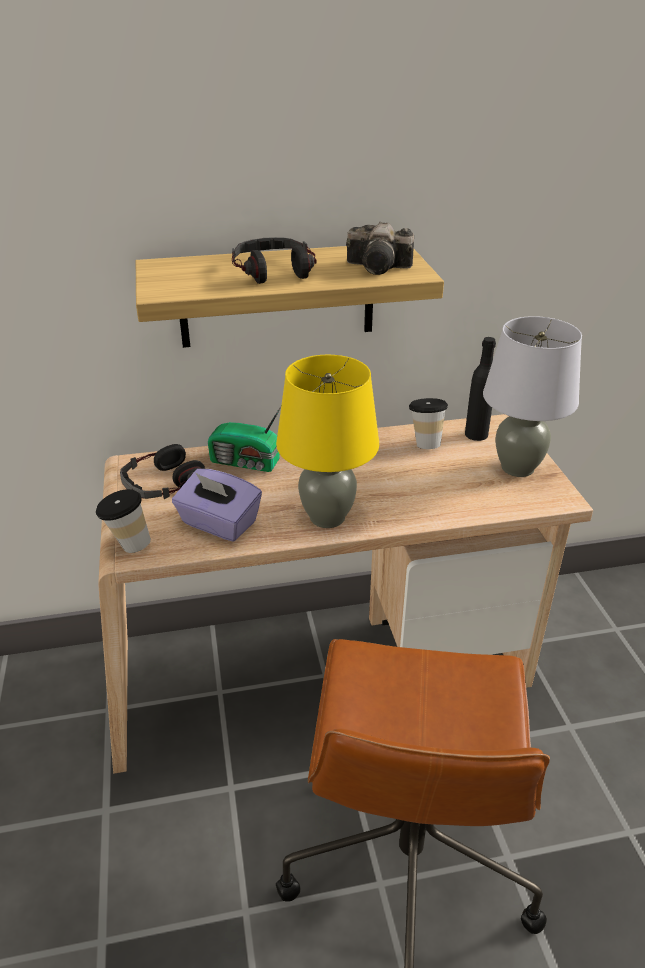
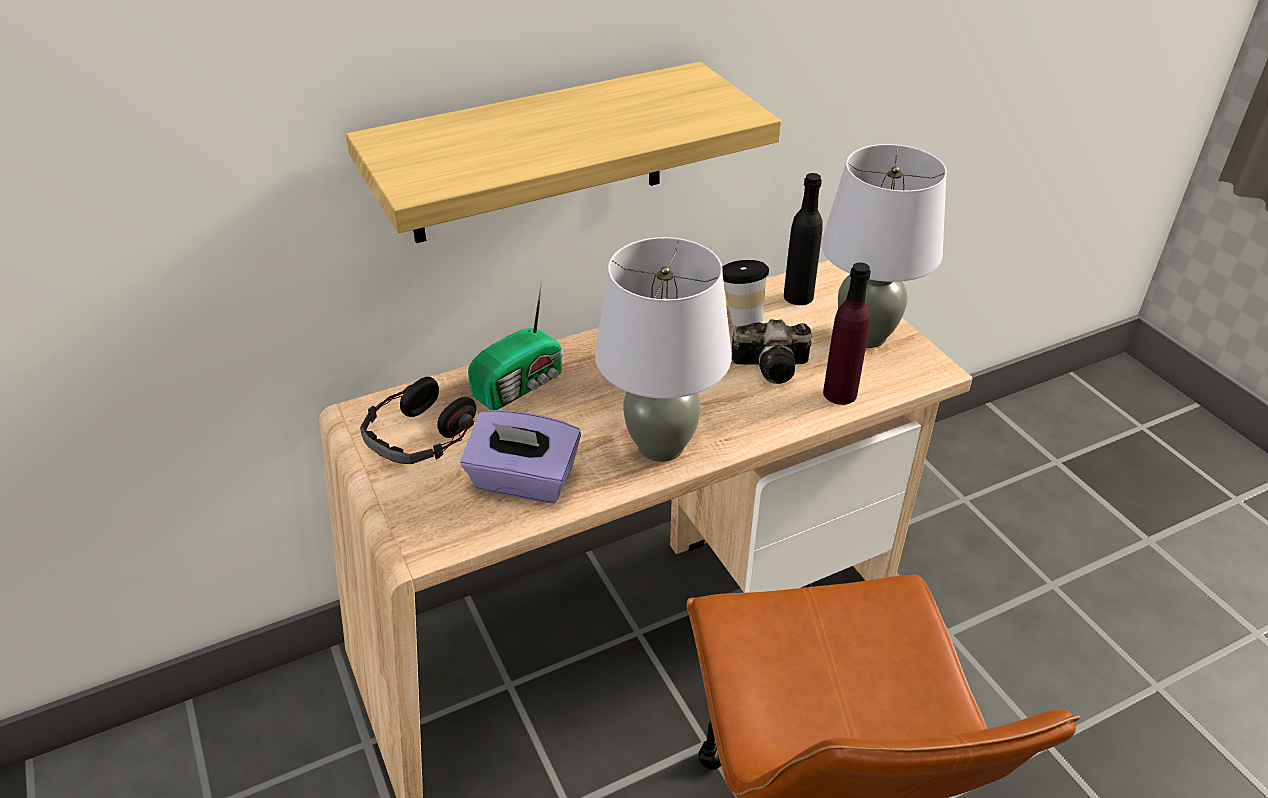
camera: 15 degrees left, 5 degrees up
(128, 545) = (413, 535): cup -> none
(246, 462) = (521, 385): radio -> radio turned 45 degrees counterclockwise
(273, 271) = (552, 130): headphones -> none
(326, 517) = (660, 446): yellow table lamp -> grey table lamp
(381, 267) = (691, 108): camera -> camera (774, 366)
(479, 504) = (840, 393): none -> purple bottle

